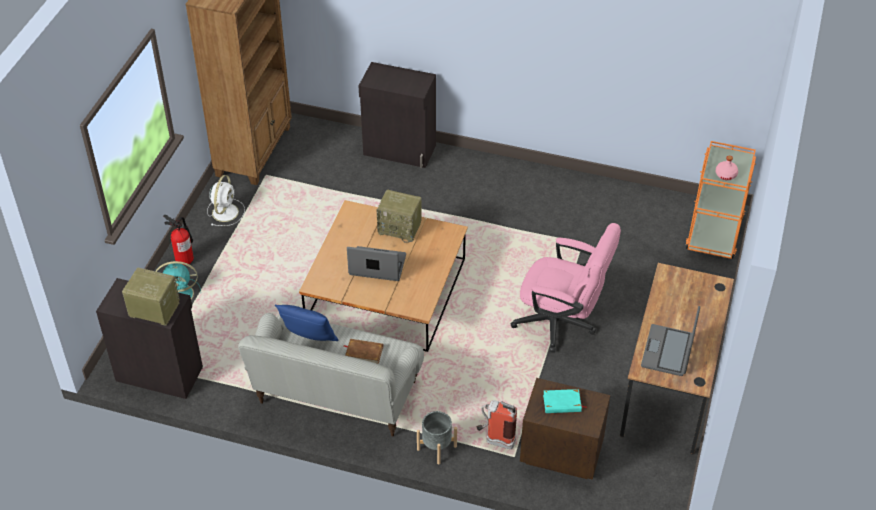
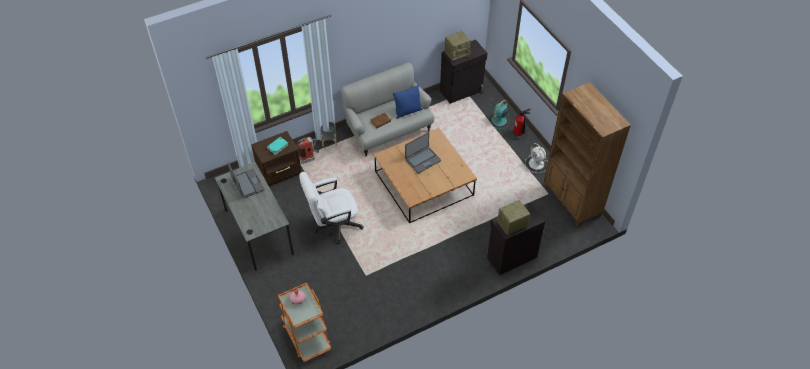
camera: 135 degrees right, 5 degrees up
(400, 228) = (435, 184): radio -> radio (511, 225)
(561, 324) = (333, 225): pink office chair -> white office chair
(670, 387) = (258, 232): brown desk -> grey desk

